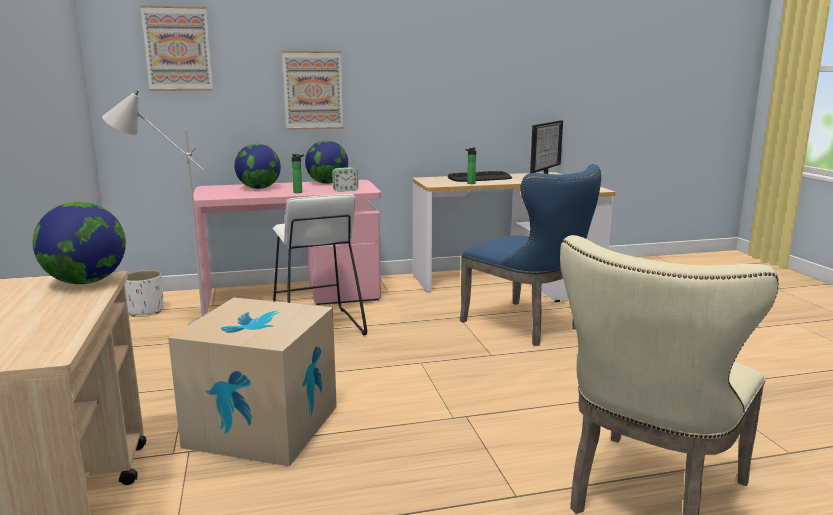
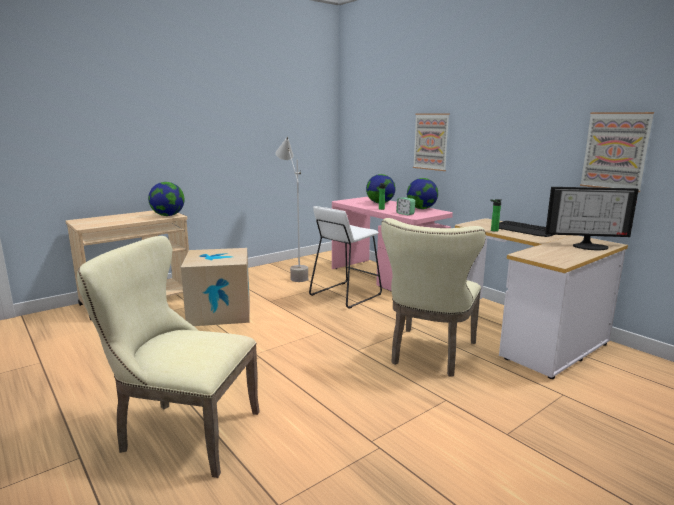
camera: 65 degrees right, 0 degrees up
(145, 311) = (324, 259): white planter -> none
(177, 49) = (370, 113): picture -> picture (615, 151)
(528, 325) = (430, 354): blue chair -> beige chair

